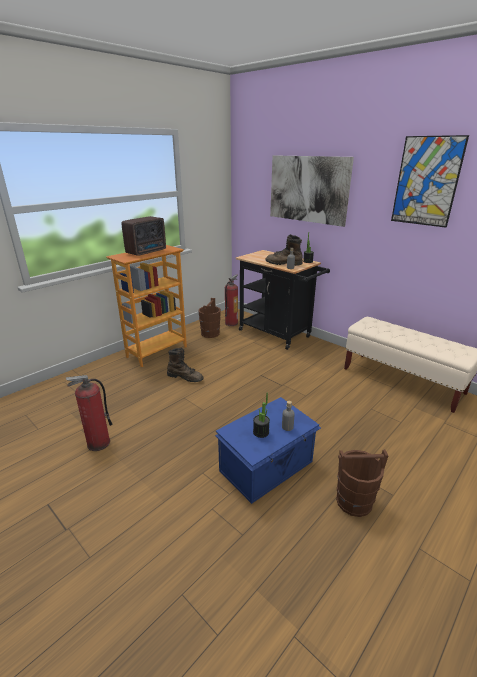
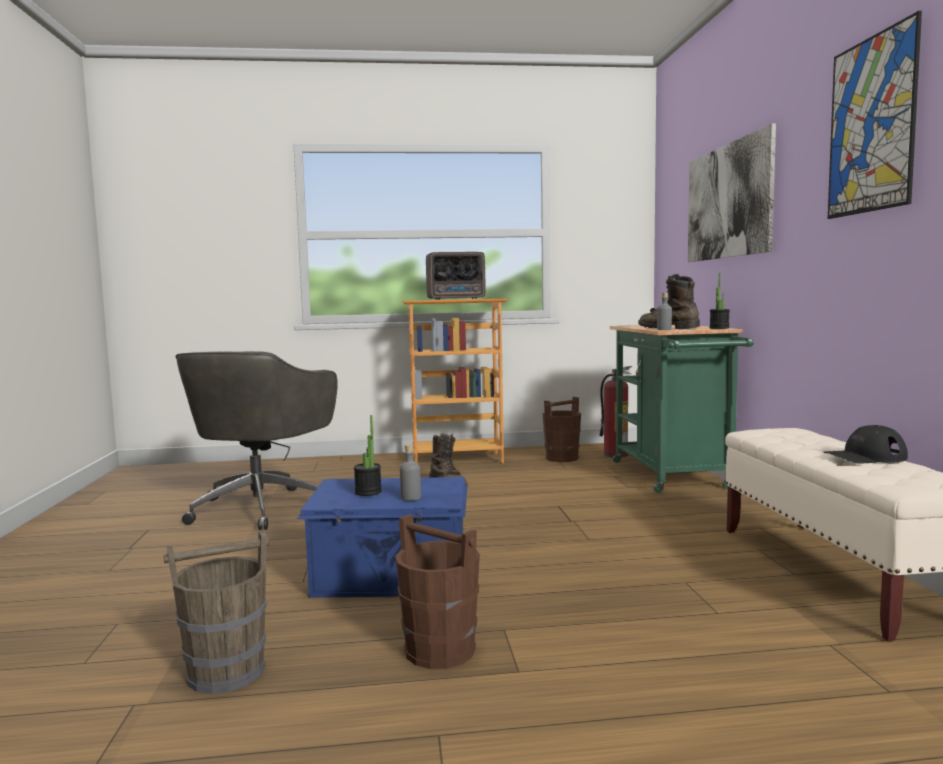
camera: 40 degrees right, 20 degrees down
(98, 443) = (261, 507): fire extinguisher -> grey office chair
(278, 335) = (673, 477): black cart -> green cart
(298, 581) = (225, 672): none -> brown bucket
(424, 338) = (865, 457): none -> black cap

